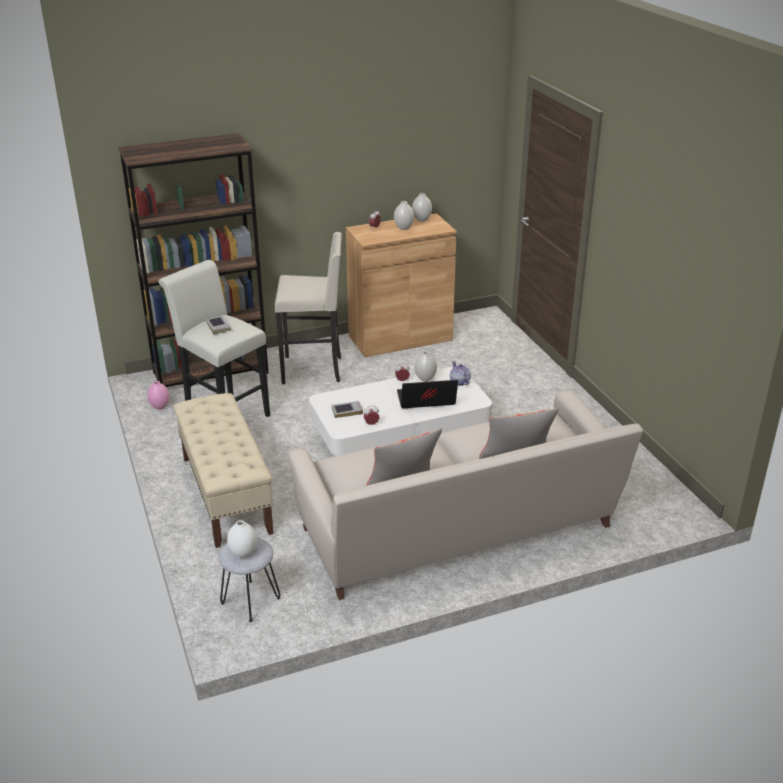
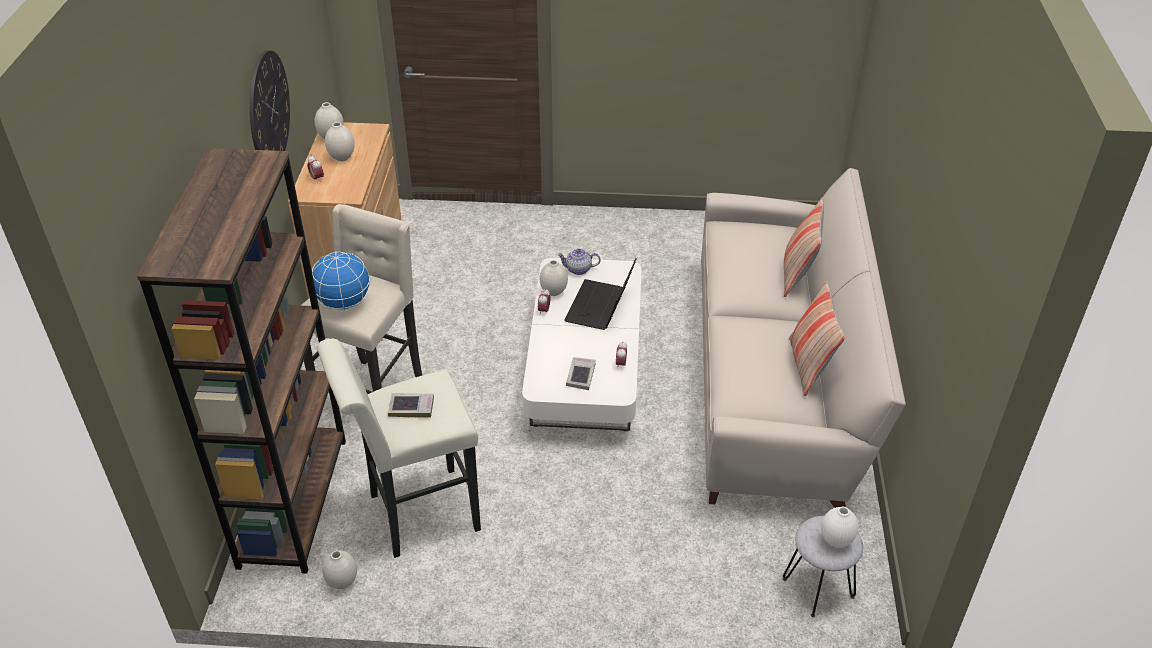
camera: 65 degrees left, 10 degrees up
(160, 407) = (343, 582): pink vase -> white vase
(226, 494) = (602, 559): beige bench -> none
(296, 283) = (344, 302): none -> globe
(356, 164) = (268, 109): none -> wall clock

